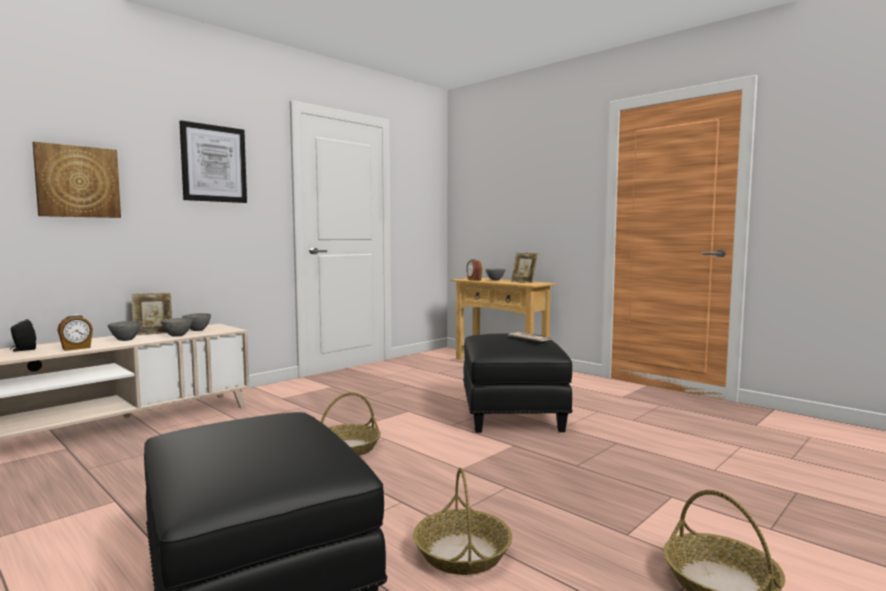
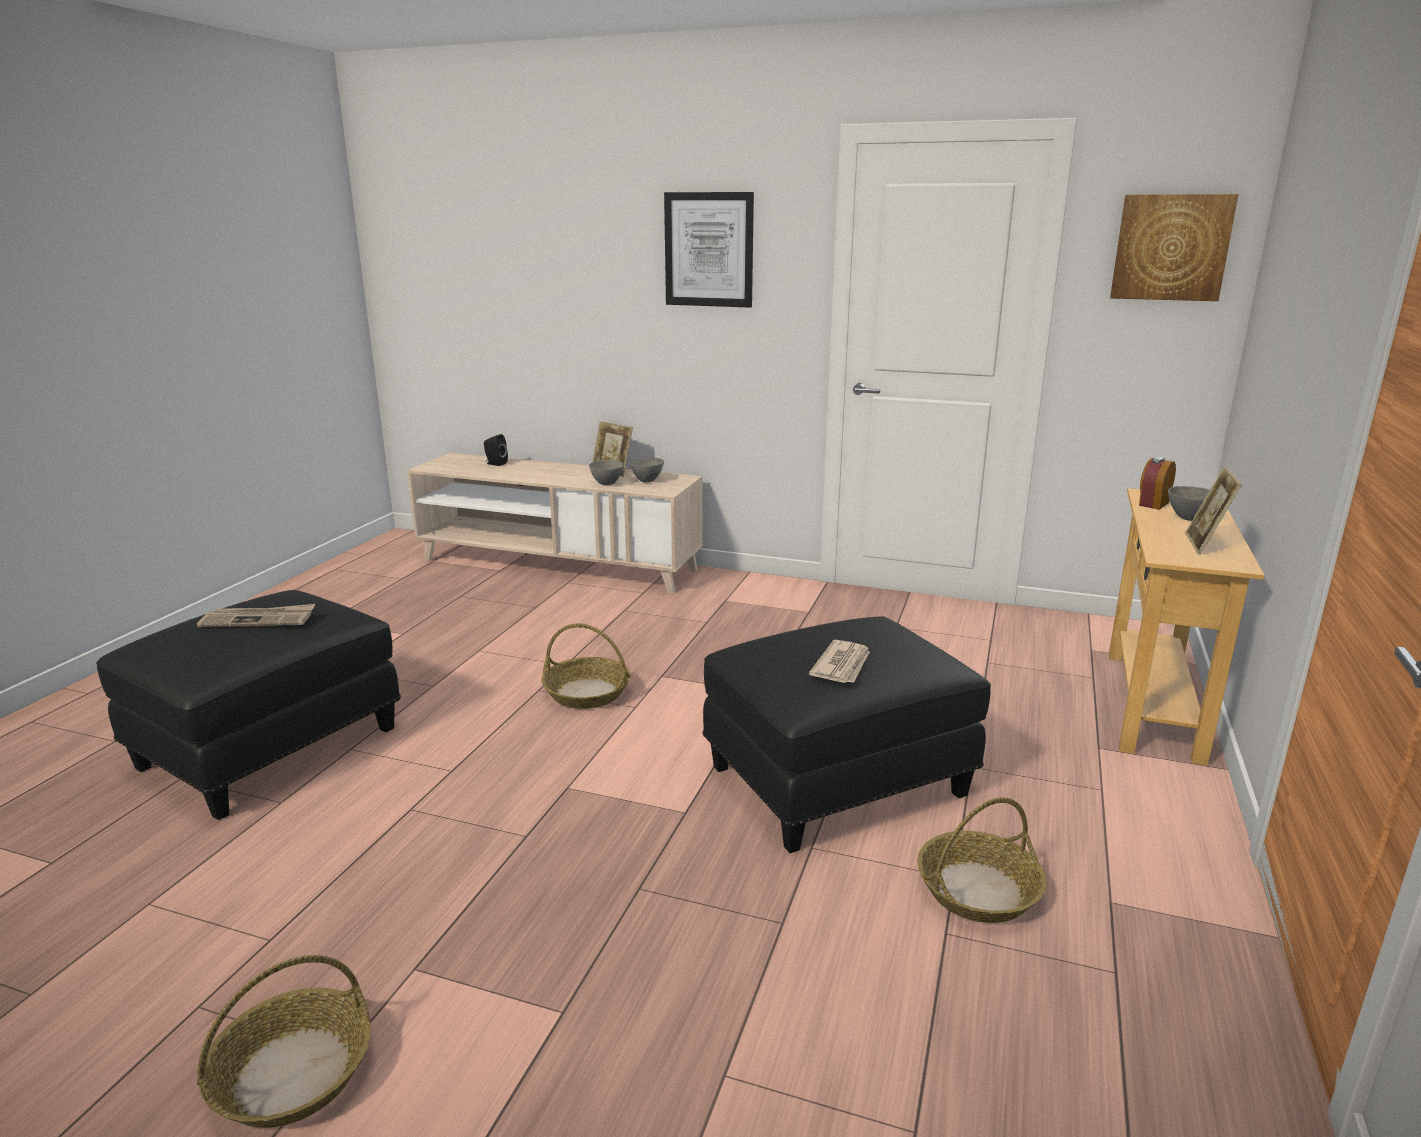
camera: 65 degrees right, 15 degrees up
(76, 348) = (515, 474): alarm clock -> none
(78, 182) = (559, 285): picture -> picture (1171, 247)
(125, 340) = (567, 475): grey bowl -> none
(254, 433) = (259, 619): none -> newspaper
(462, 553) = (340, 841): basket -> basket (977, 891)

